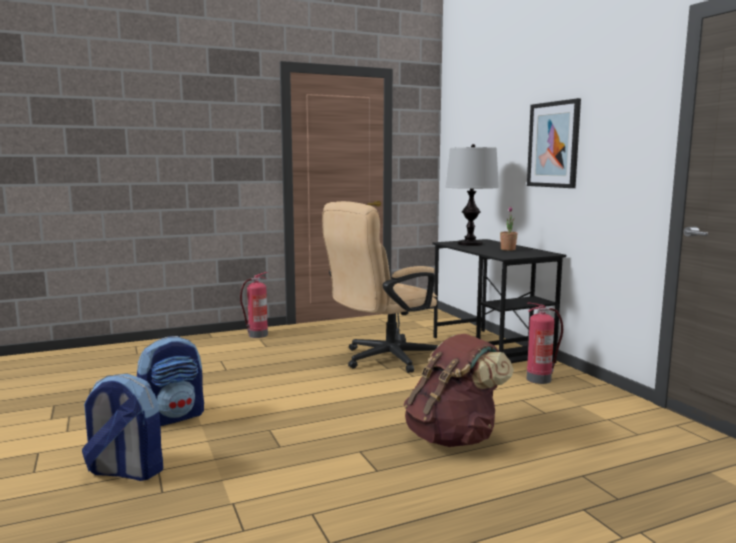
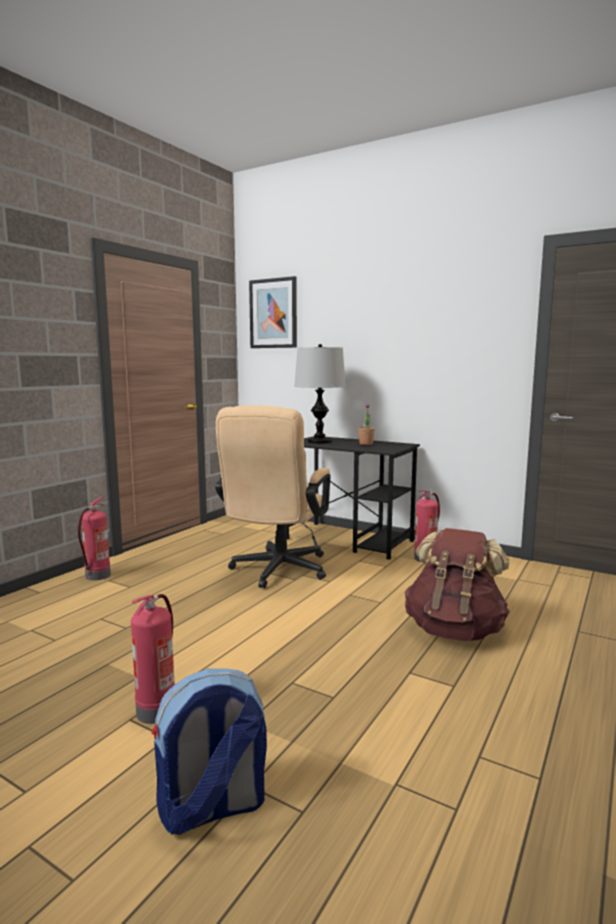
camera: 35 degrees left, 0 degrees up
(173, 417) = (156, 709): backpack -> fire extinguisher
(553, 144) = (398, 346): picture -> picture (273, 313)

